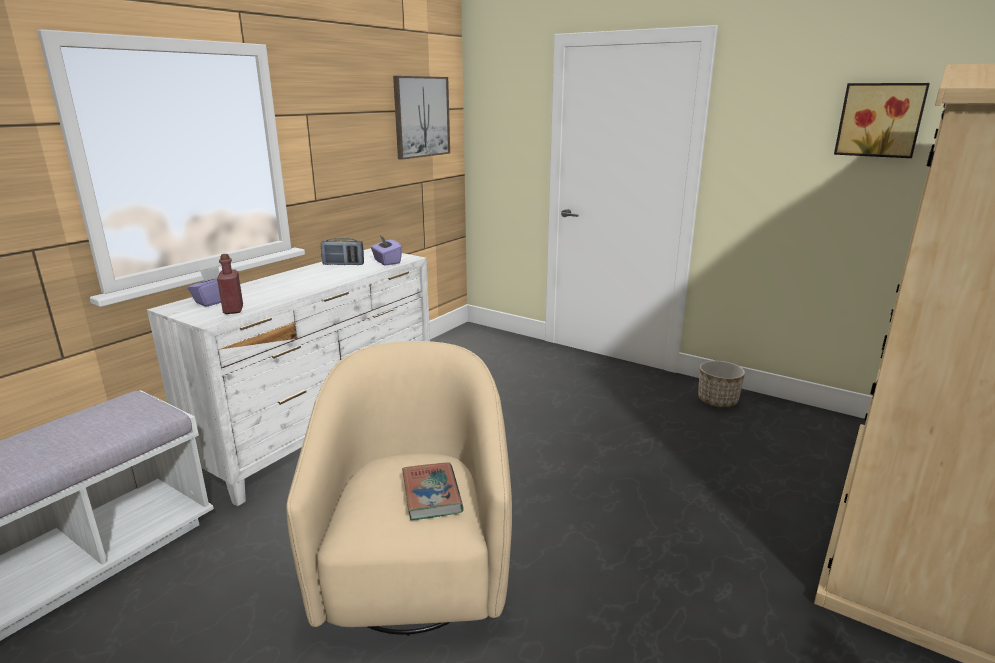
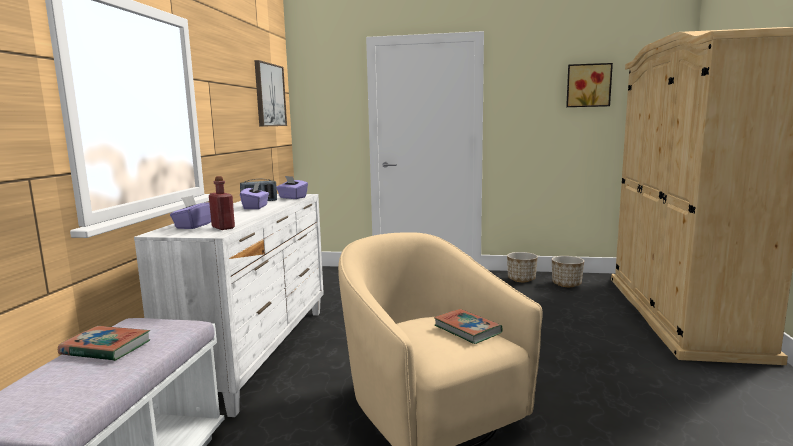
camera: 25 degrees left, 10 degrees down
(72, 427) = (106, 348): none -> book
(322, 275) = (256, 207): none -> purple tissue box
(777, 424) = (566, 284): none -> planter

